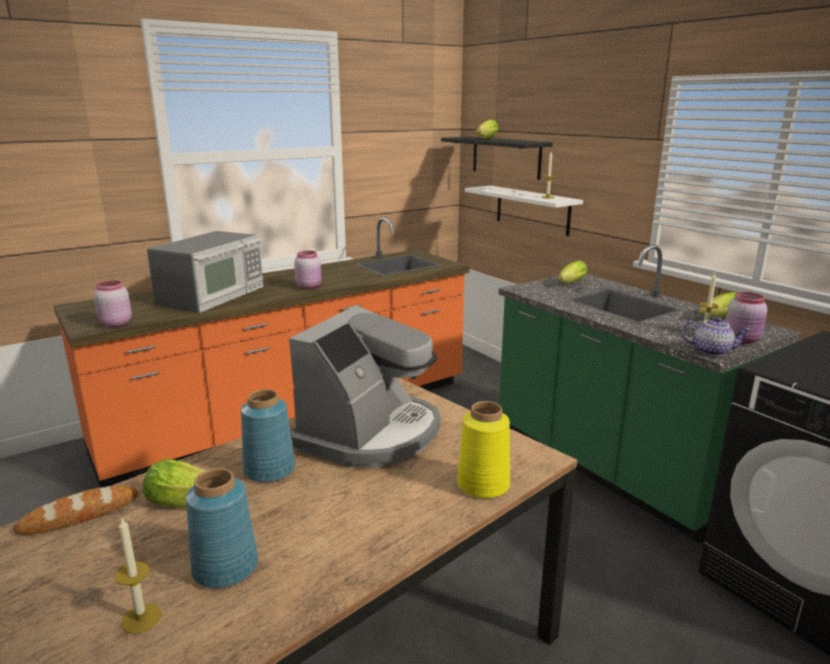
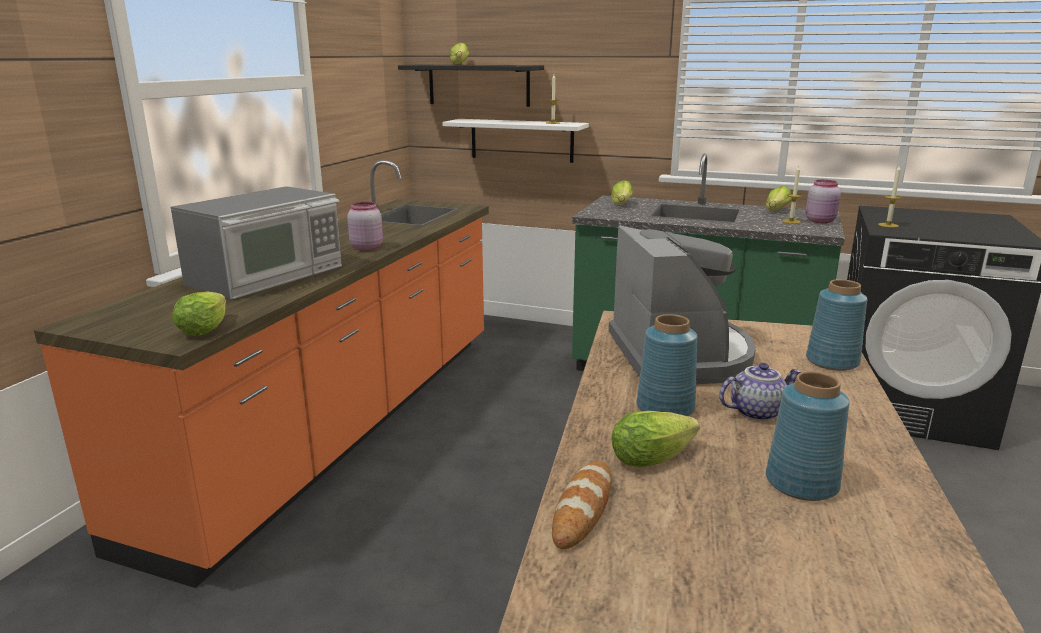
camera: 35 degrees left, 0 degrees up
(115, 323) = (207, 327): pink jar -> lettuce
(141, 618) = (829, 544): candle -> candle (888, 225)
(213, 295) = (268, 275): microwave -> microwave turned 45 degrees clockwise
(482, 484) = (831, 362): yellow vase -> blue vase
(711, 351) = (821, 231): teapot -> teapot (756, 411)

